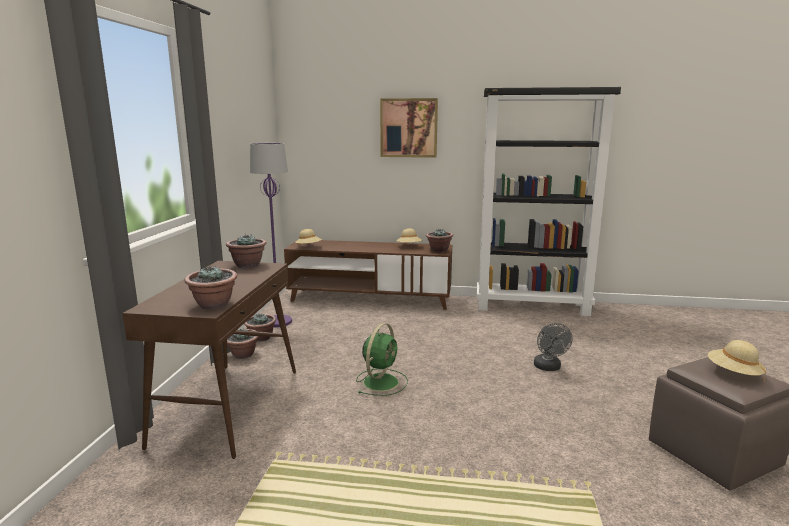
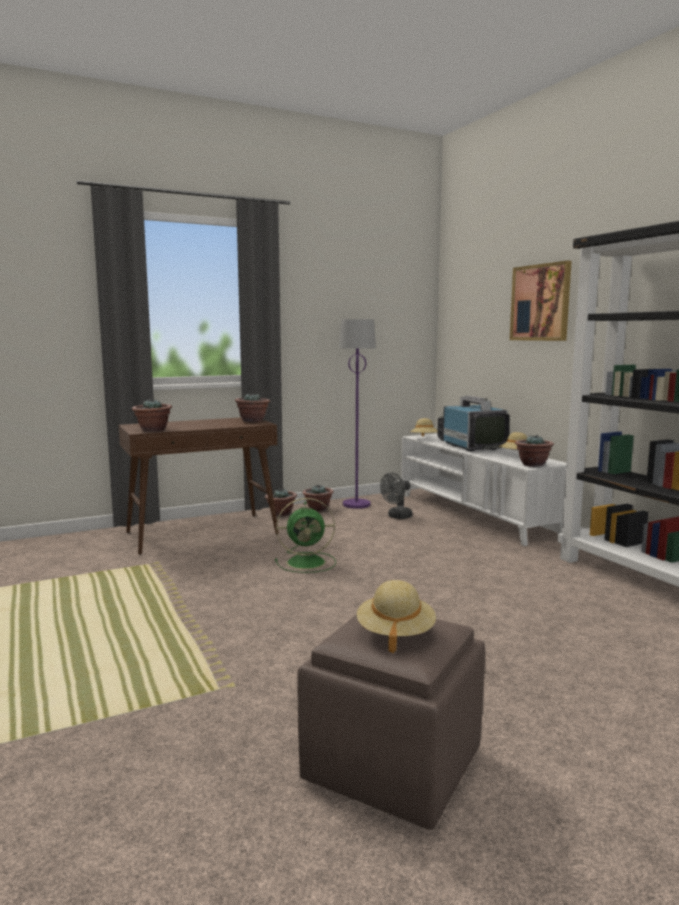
camera: 55 degrees right, 5 degrees down
(360, 246) = (470, 446): none -> television
(370, 299) = (475, 514): brown tv stand -> white tv stand
(549, 368) = (470, 624): grey fan -> grey fan (397, 517)

